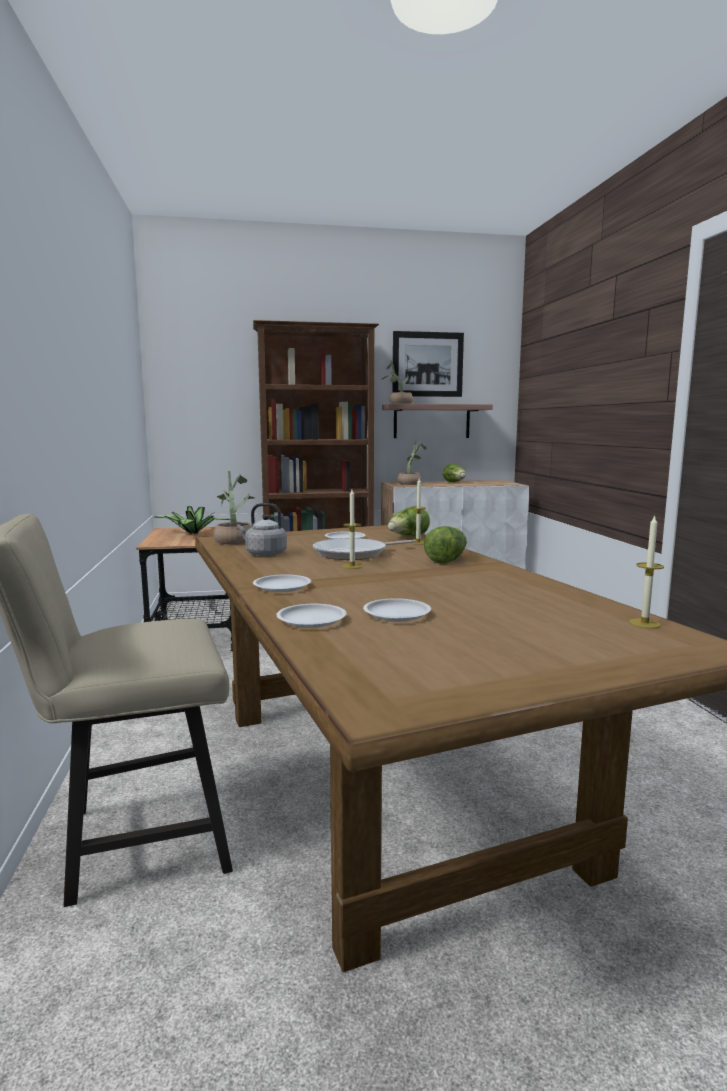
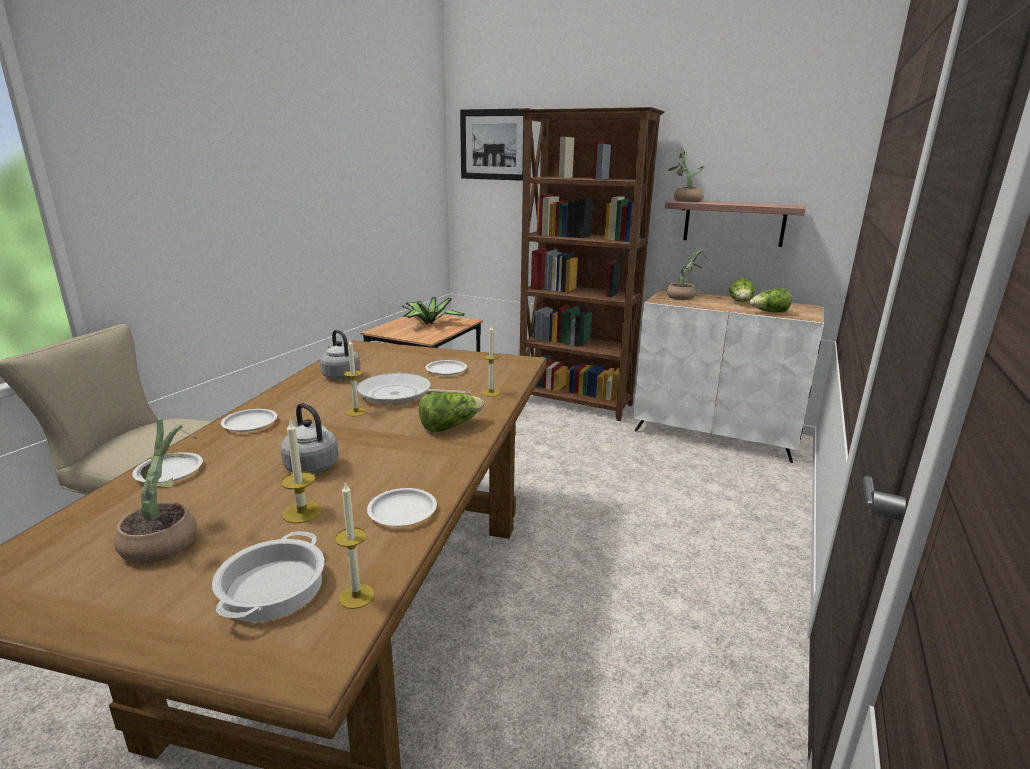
camera: 35 degrees right, 10 degrees up
(234, 540) = (363, 351): potted plant -> potted plant (168, 540)
(396, 614) = (228, 488): white plate -> white plate (403, 511)
(408, 536) = (505, 381): lettuce -> lettuce (769, 312)
(416, 592) = (310, 465): none -> grey kettle
(427, 364) = (737, 151): picture -> picture (494, 145)
(492, 608) = (302, 512): none -> candle
(594, 635) = (273, 589): none -> cooking pot

